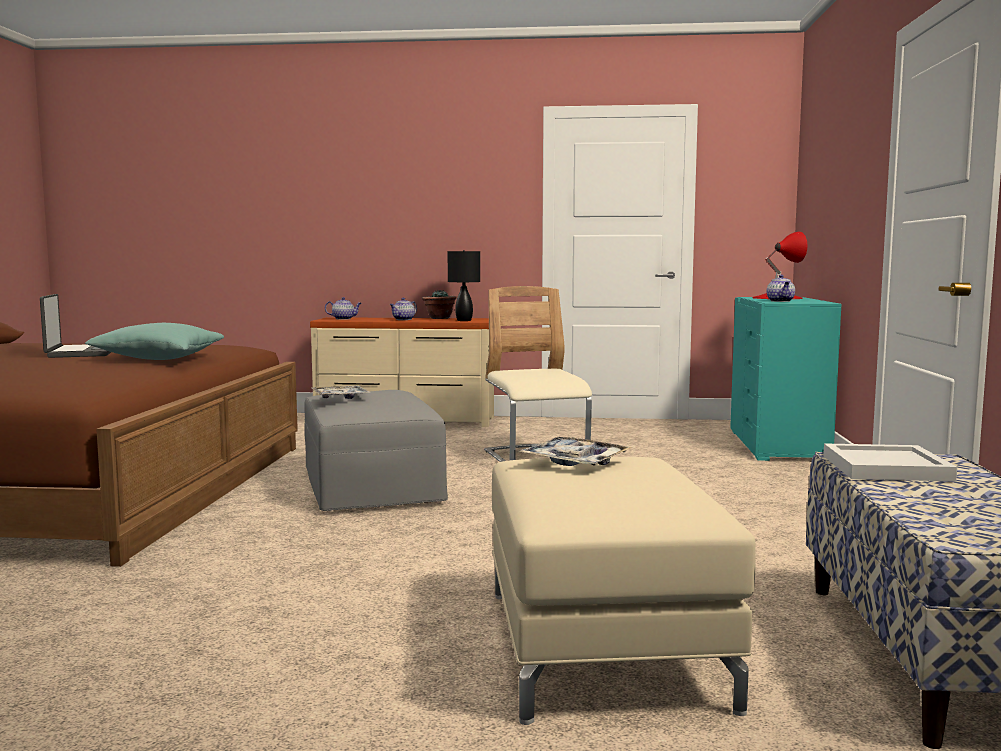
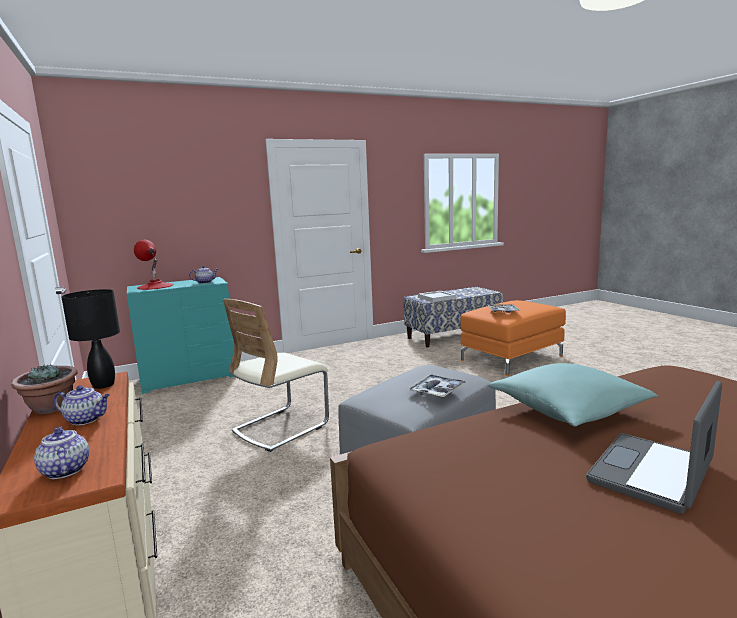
camera: 120 degrees left, 5 degrees up
(604, 647) = (511, 358): beige ottoman -> orange ottoman

